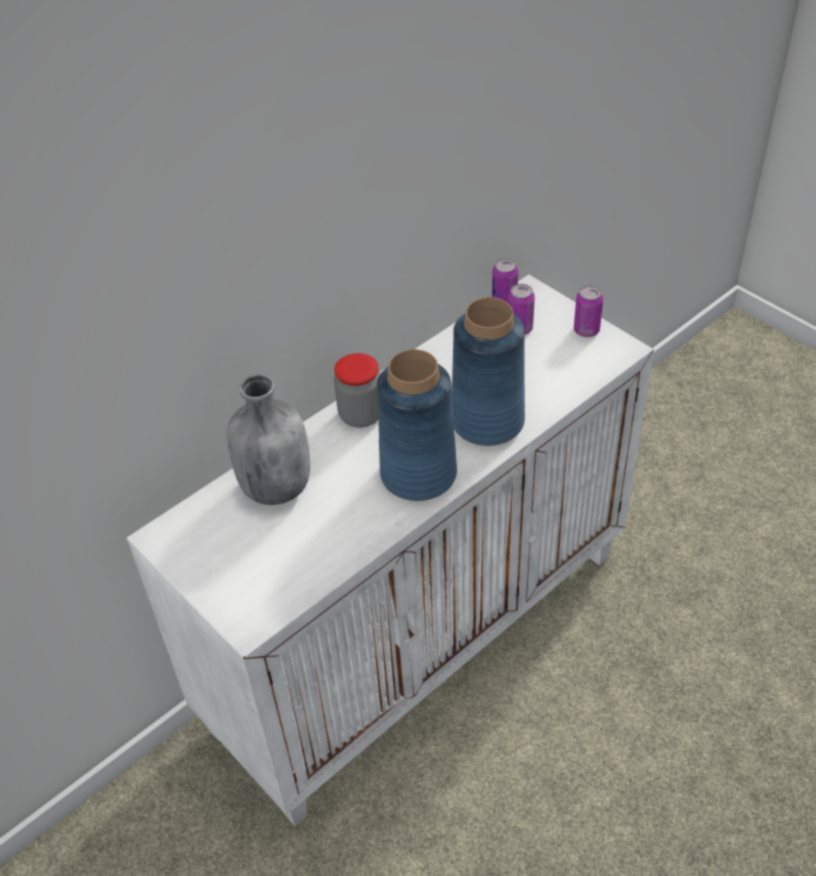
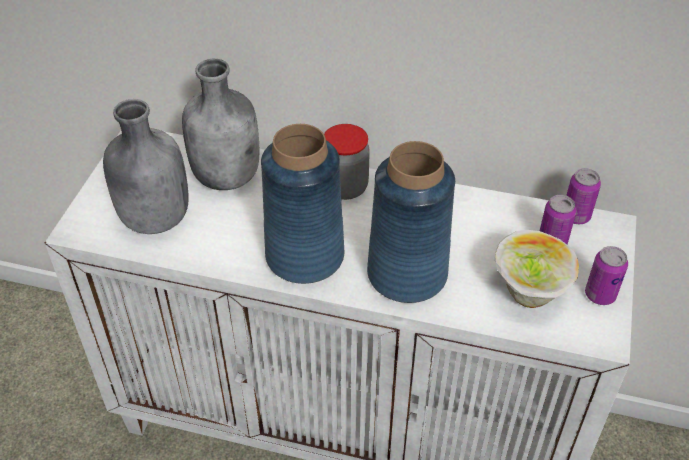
camera: 55 degrees right, 0 degrees up
(286, 560) = (154, 219): none -> grey bottle
(557, 365) = (528, 293): none -> bowl

